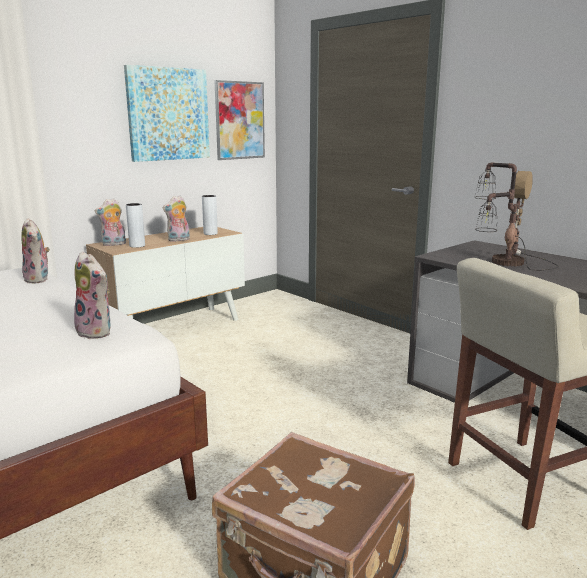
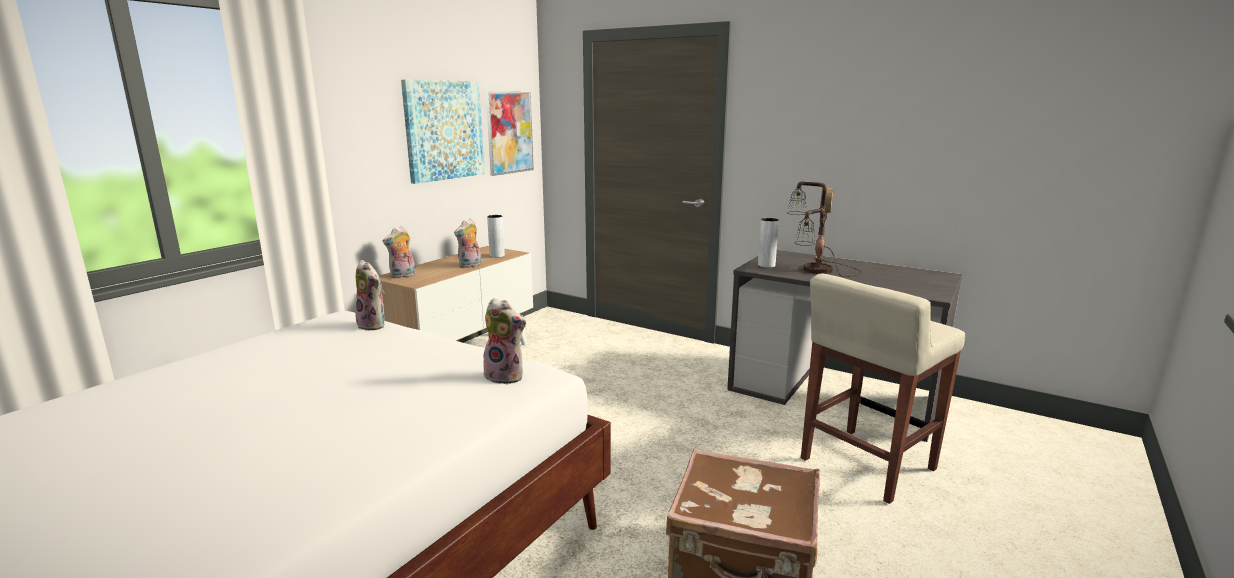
camera: 15 degrees left, 0 degrees up
(137, 246) = (431, 276): grey vase -> grey vase (766, 265)

